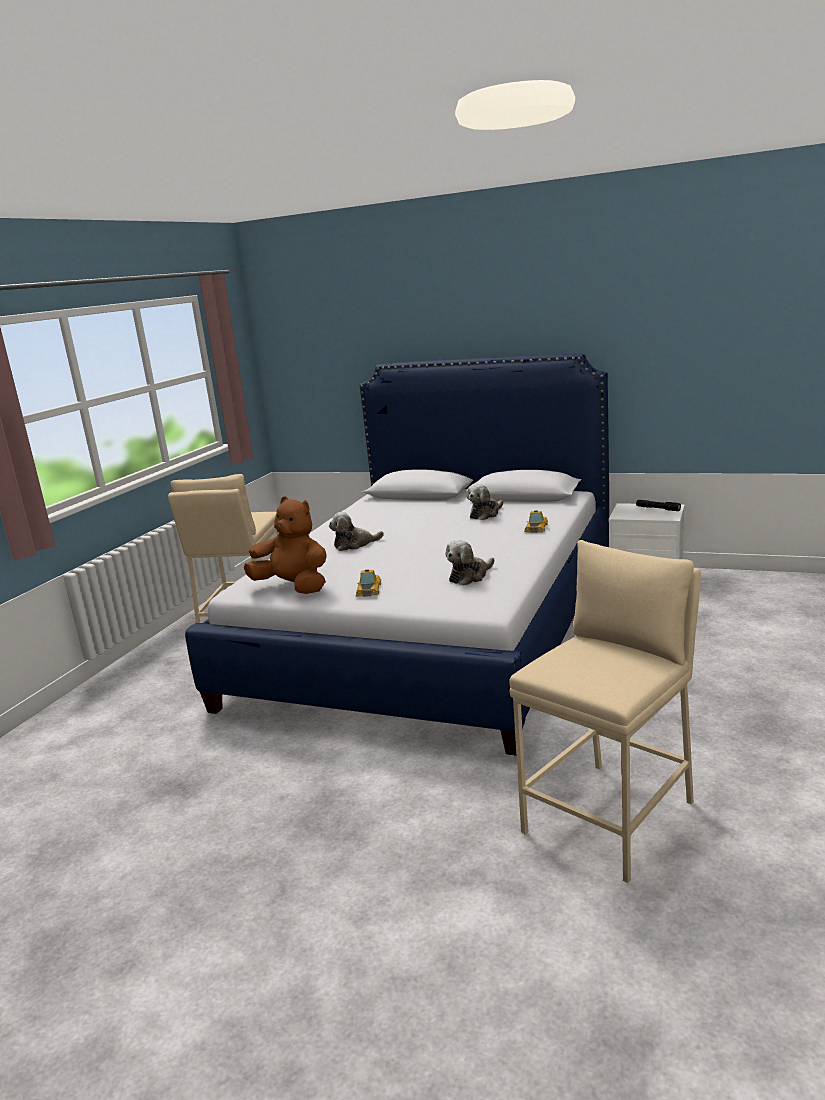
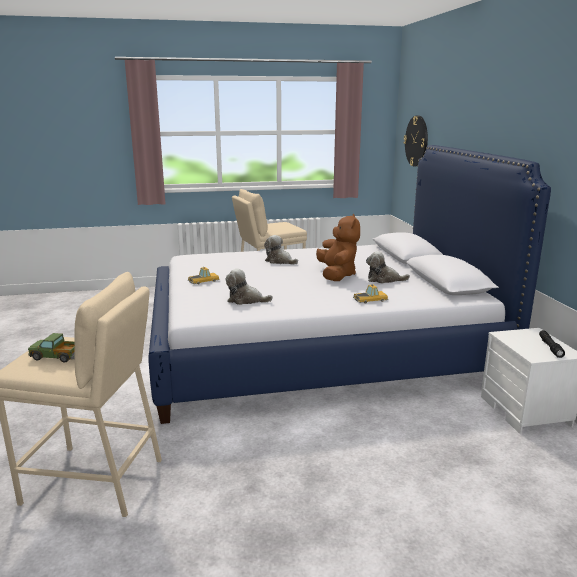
camera: 55 degrees right, 0 degrees up
(294, 587) = (196, 265): brown plush toy -> brown plush toy (337, 275)
(320, 366) = (416, 141): none -> wall clock
(604, 666) = (56, 357): none -> toy truck

